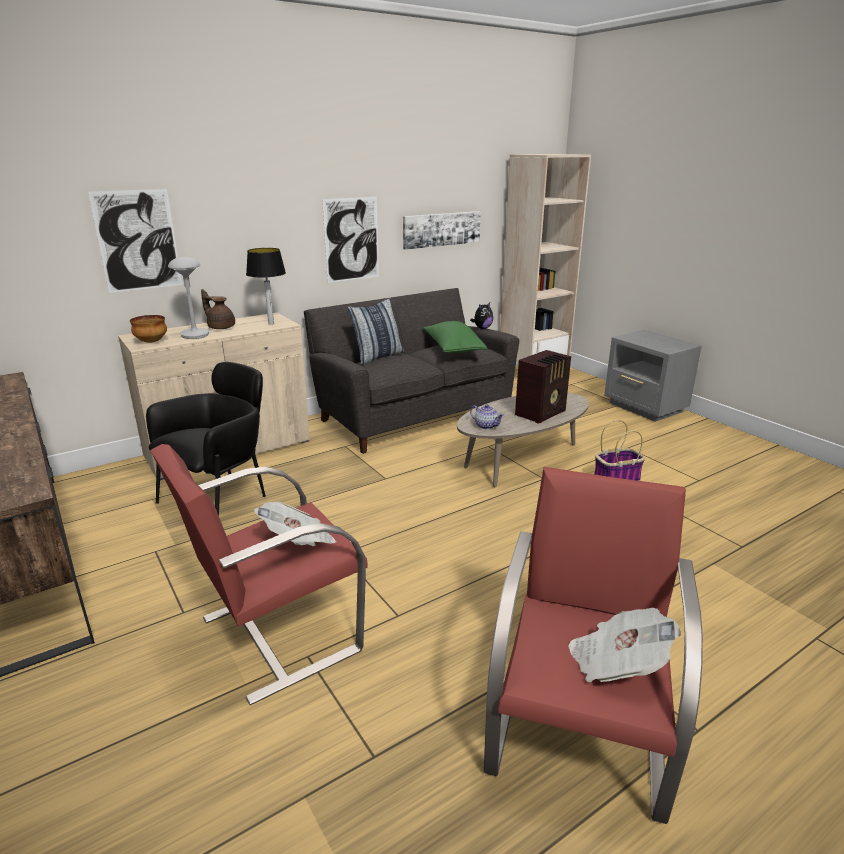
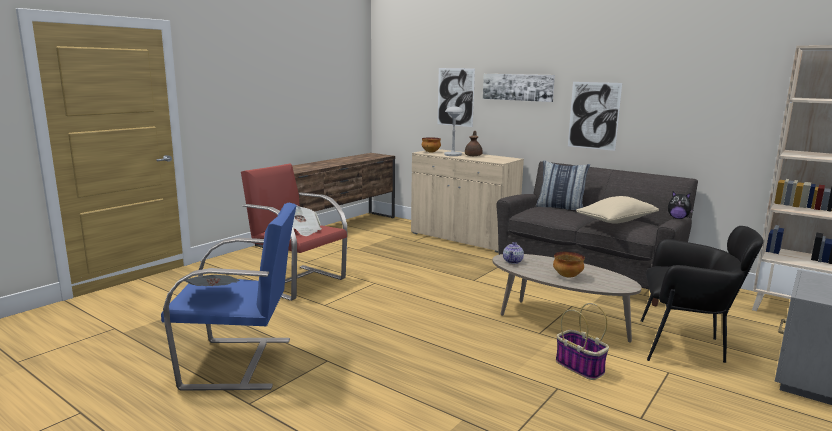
camera: 70 degrees right, 10 degrees down
(221, 501) = (404, 248): black armchair -> black armchair (686, 345)
(271, 323) = (496, 160): table lamp -> none
(441, 229) = (692, 119): picture -> picture (518, 87)
(453, 349) = (616, 221): green pillow -> beige pillow
(542, 413) = (567, 276): radio -> bowl
(578, 735) = (240, 363): red armchair -> blue armchair

